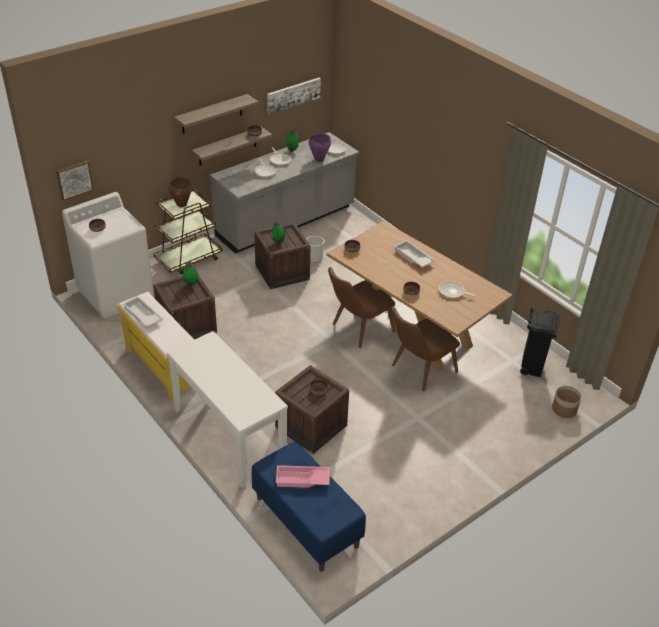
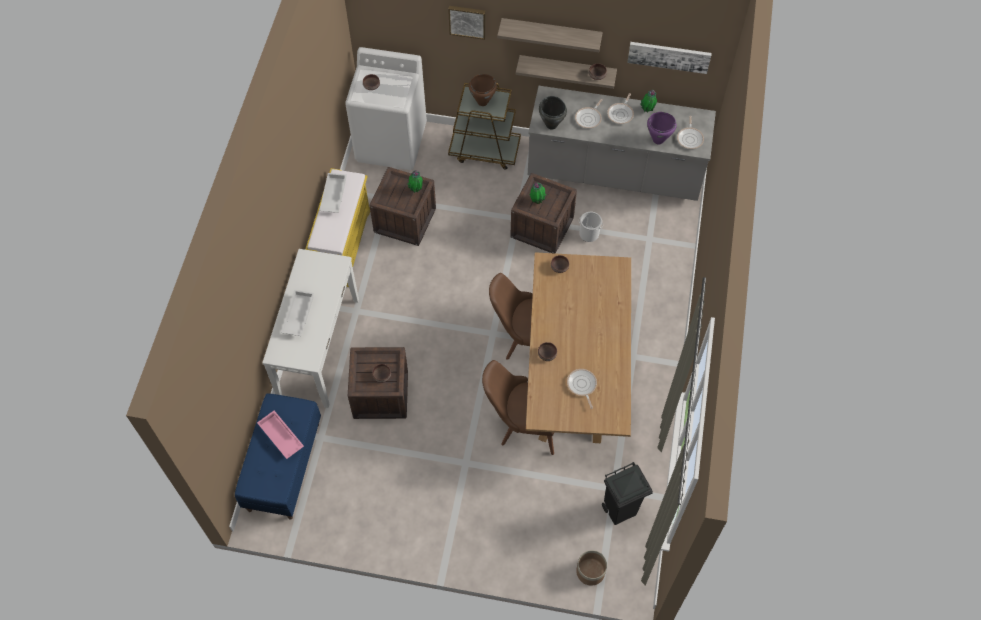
camera: 50 degrees right, 20 degrees up
(74, 179) = (378, 26): picture -> picture (467, 21)
(247, 186) = (551, 125): none -> black cooking pot
(413, 257) = (599, 320): white tray -> white tray (297, 315)

